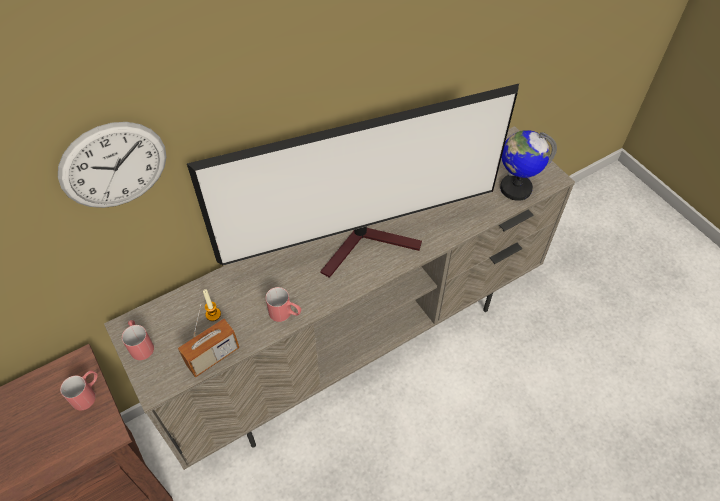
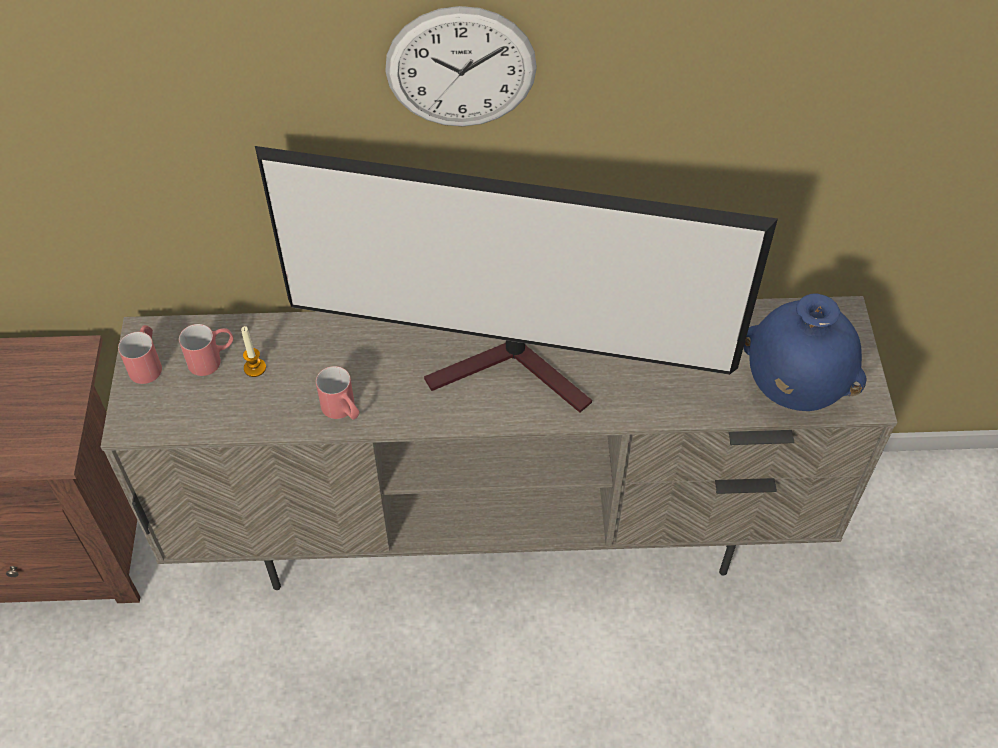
camera: 30 degrees right, 0 degrees up
(88, 394) = (62, 395): red mug -> red mug (212, 359)
(114, 166) = (170, 114): wall clock -> wall clock (461, 68)
(213, 356) = (219, 420): radio -> none
(515, 188) = (791, 389): globe -> blue vase

